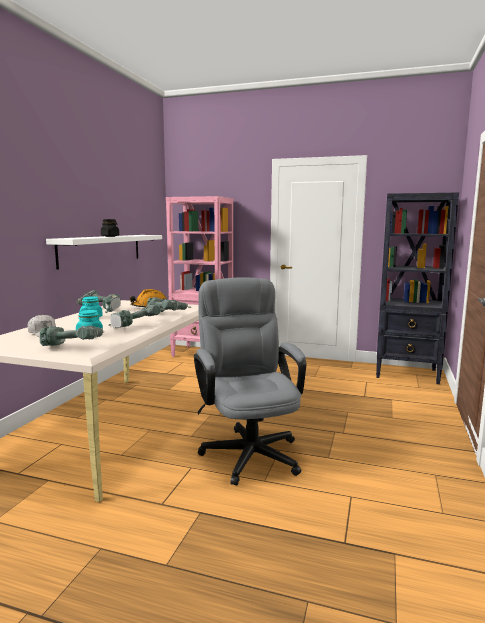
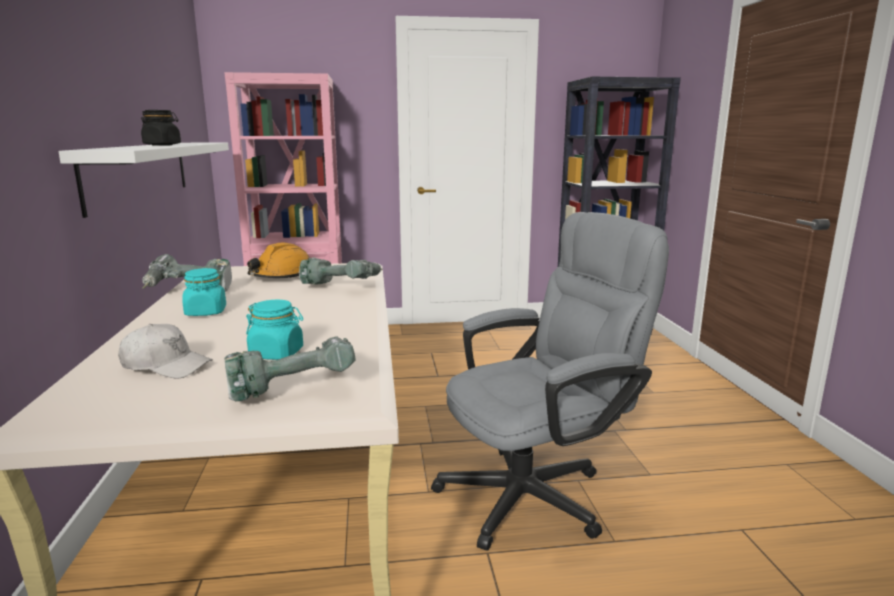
camera: 25 degrees left, 5 degrees up
(134, 325) = (324, 317): power drill -> none
(248, 450) = (538, 492): grey office chair -> grey office chair turned 105 degrees clockwise

